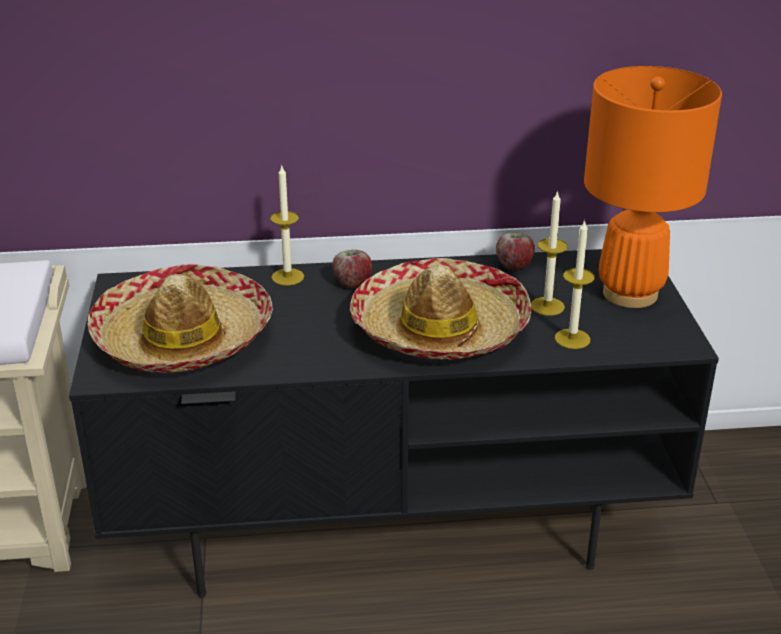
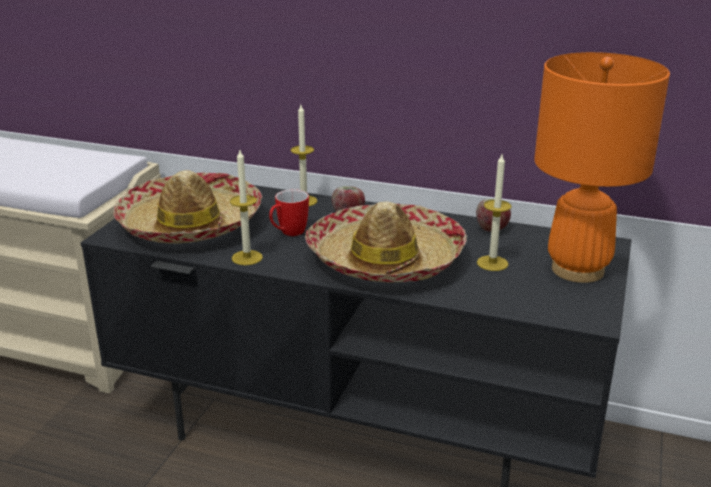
camera: 25 degrees right, 5 degrees down
(308, 323) = (288, 234): none -> mug
(572, 339) = (491, 291): candle -> candle (247, 258)

